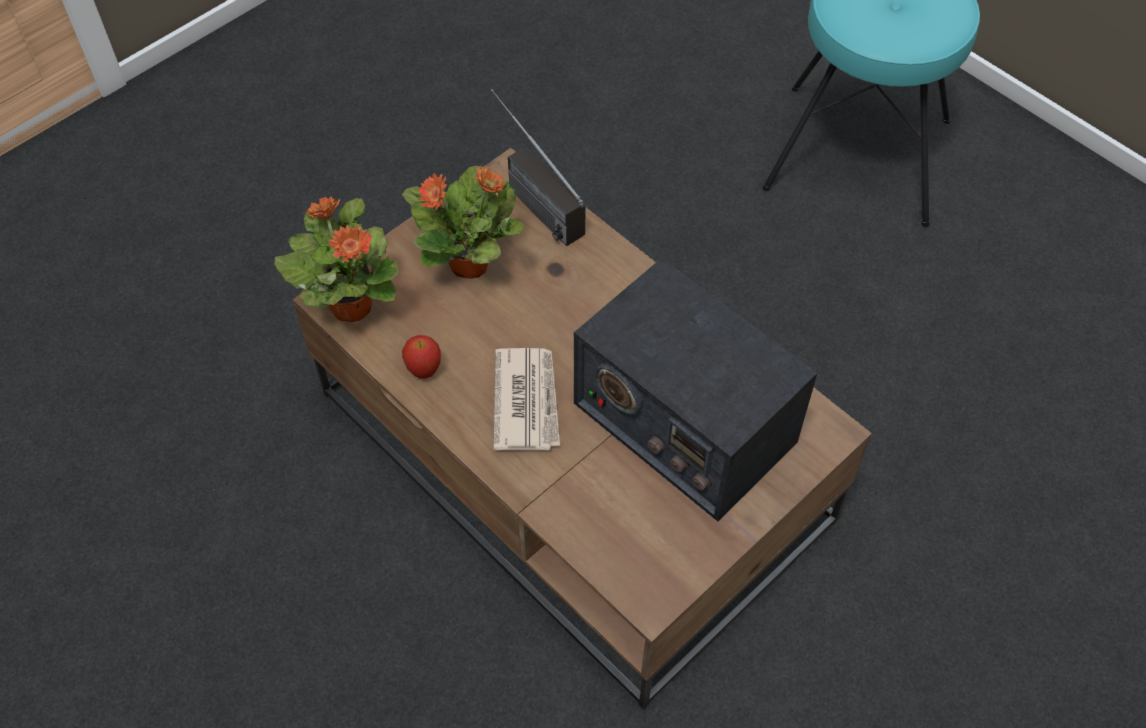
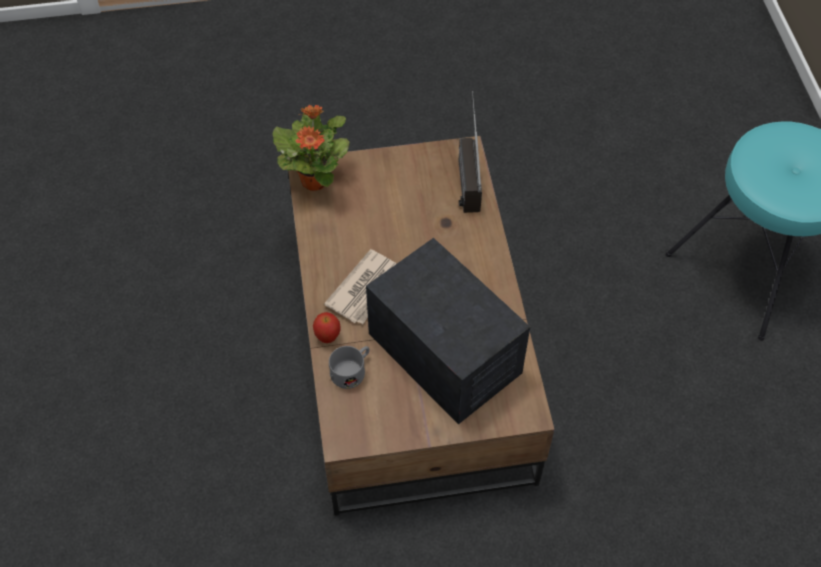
camera: 35 degrees right, 0 degrees up
(424, 370) = (324, 239): apple -> apple (327, 337)
(471, 264) = (399, 192): potted plant -> none
(591, 509) = (352, 370): none -> grey mug
(683, 421) = (445, 353): radio -> radio turned 150 degrees clockwise

